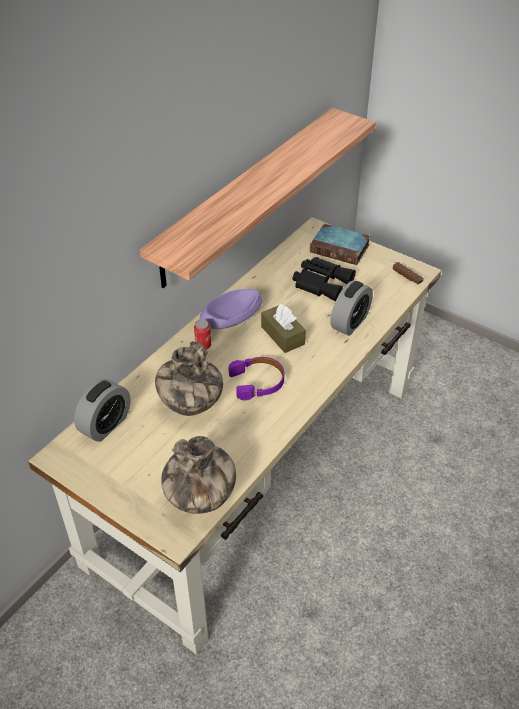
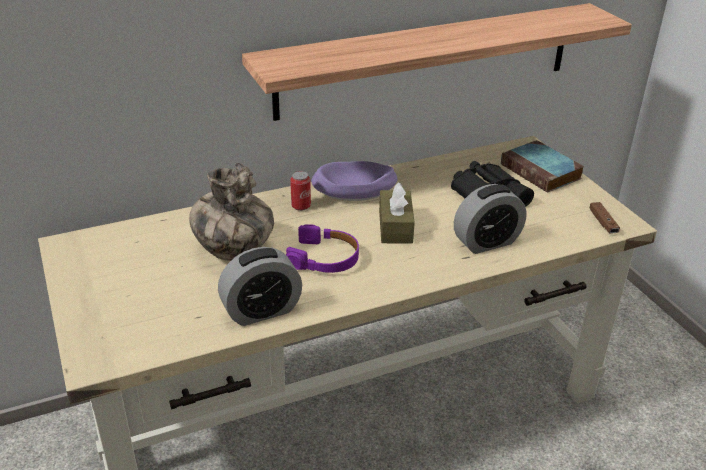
camera: 30 degrees right, 10 degrees down
(106, 425) = (136, 237): alarm clock -> alarm clock (261, 311)
(201, 498) = (154, 339): vase -> none

